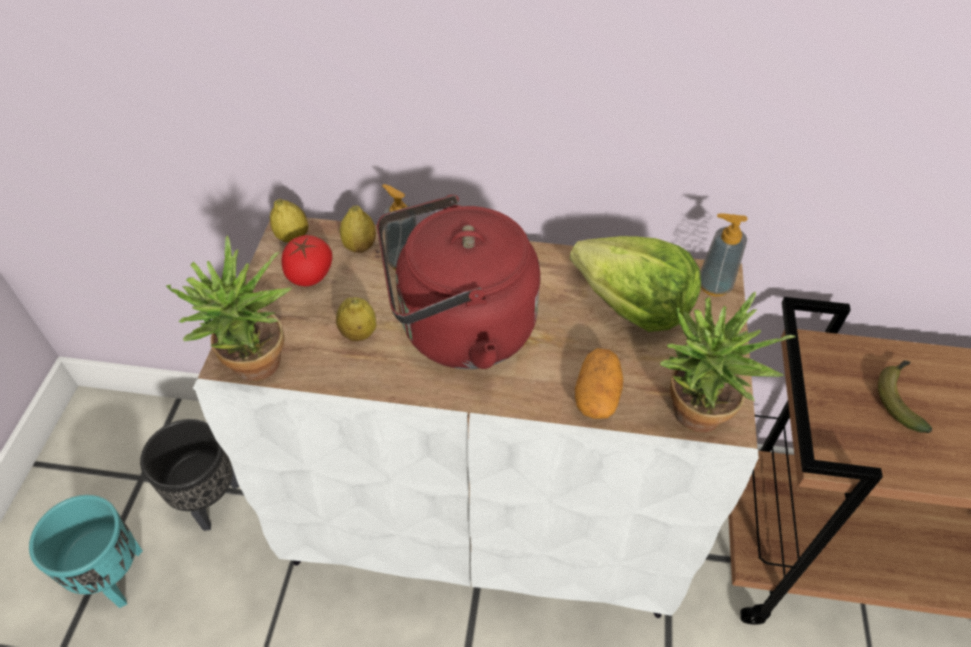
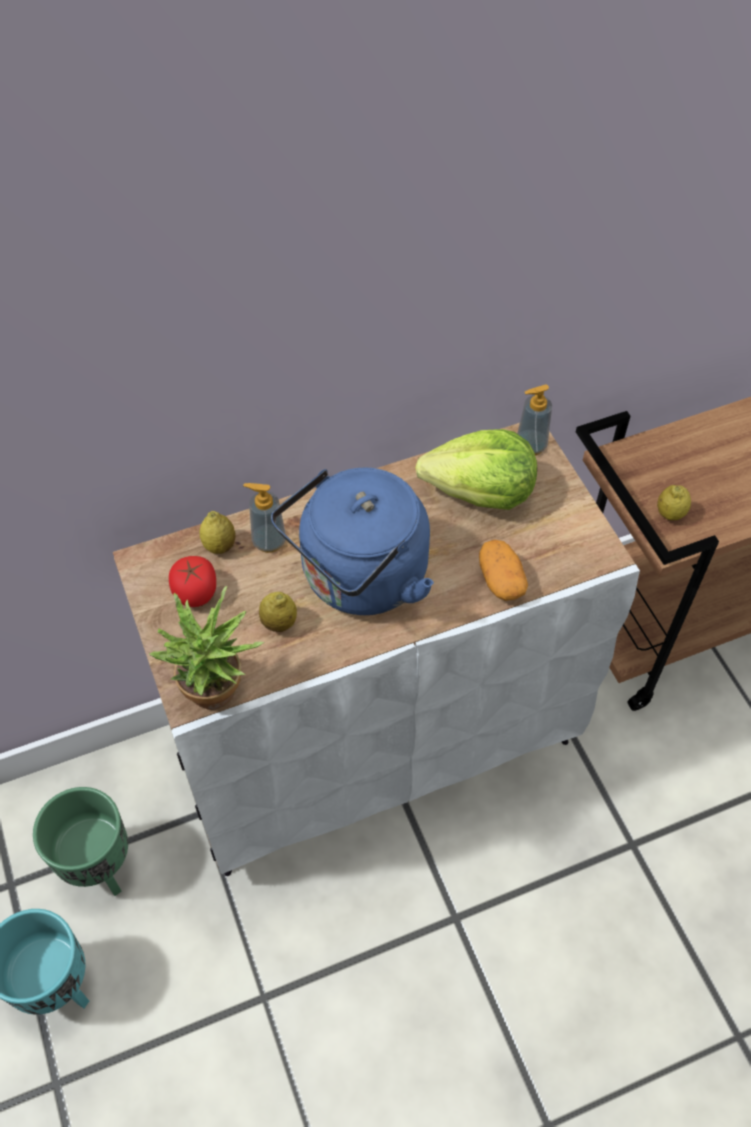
camera: 30 degrees left, 5 degrees up
(209, 500) = (99, 866): black planter -> green planter
(292, 237) = (151, 565): lemon -> lemon (670, 513)
(459, 330) = (359, 579): red kettle -> blue kettle
(692, 419) = (579, 564): potted plant -> none
(899, 398) = (694, 471): banana -> none

